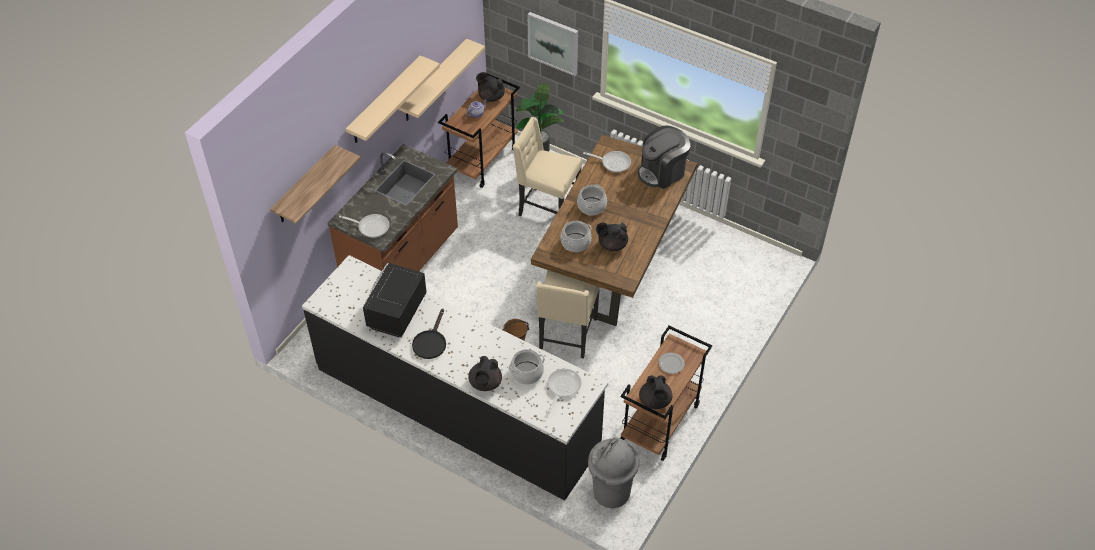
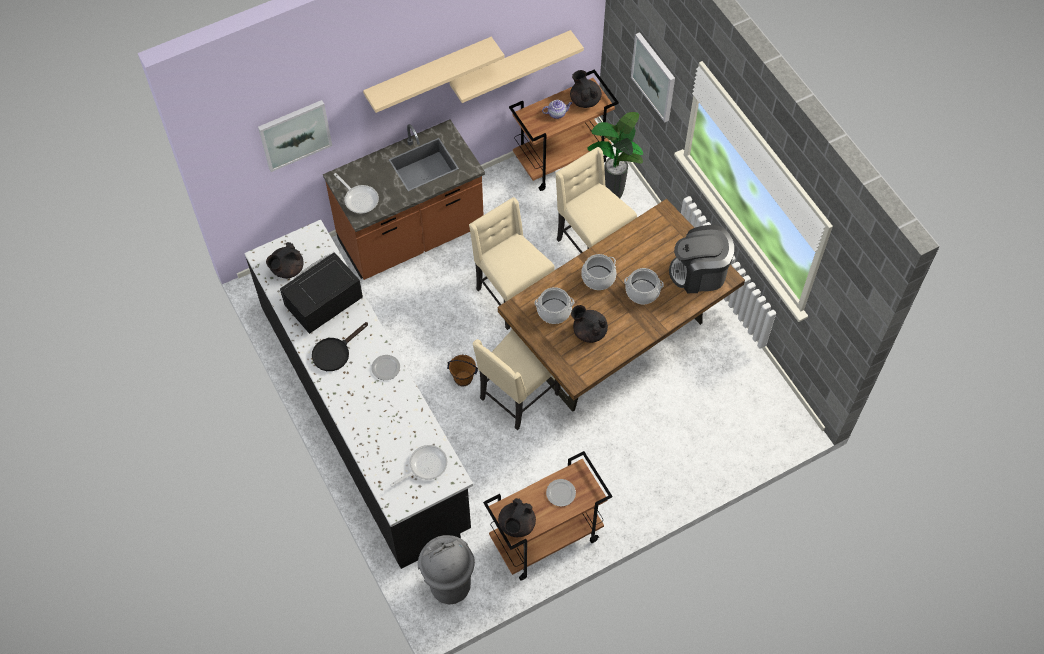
camera: 30 degrees right, 10 degrees up
(305, 186) = (294, 134): shelf -> picture
(480, 334) = (385, 367): none -> plate
(485, 383) = (356, 423): black teapot -> black teapot (287, 269)
(511, 268) = (511, 295): none -> beige chair
(526, 373) = (402, 432): cooking pot -> cooking pot (642, 291)
(613, 163) = (655, 237): frying pan -> none

